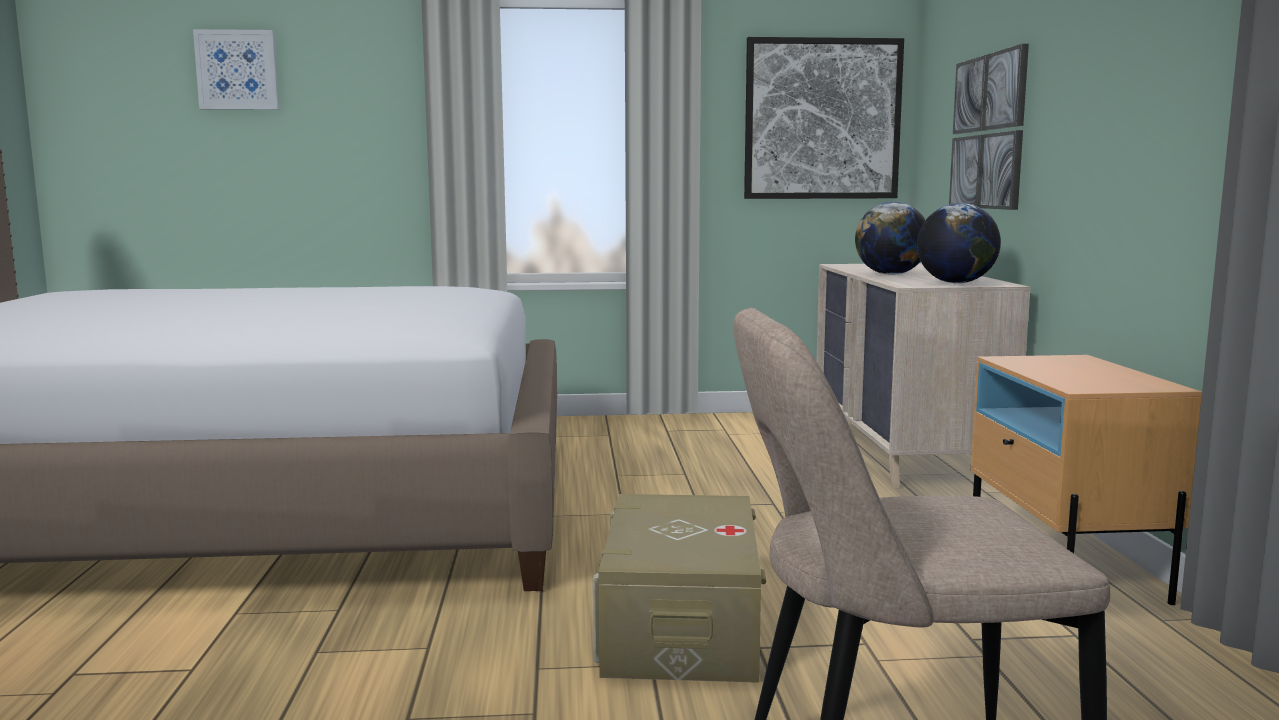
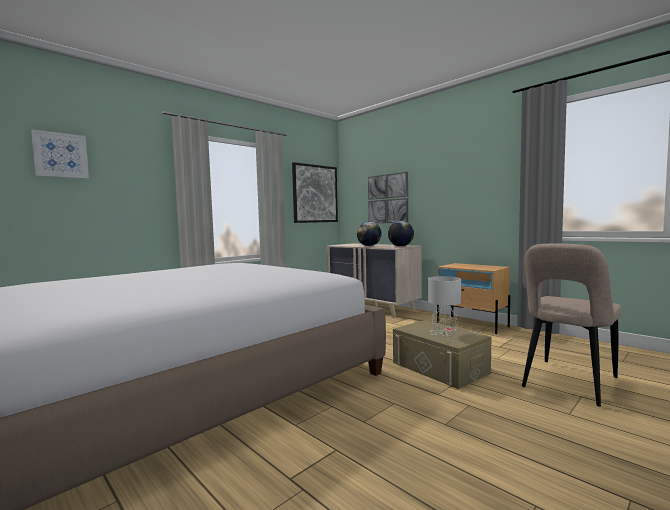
camera: 40 degrees left, 5 degrees down
(678, 535) = (444, 334): none -> grey table lamp

